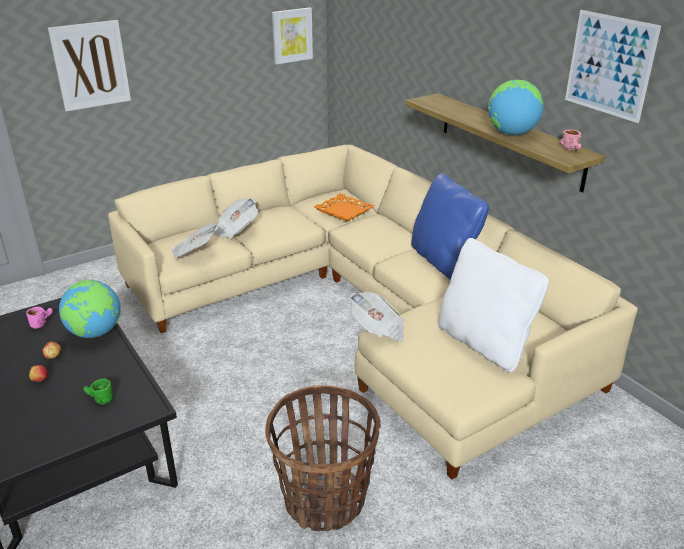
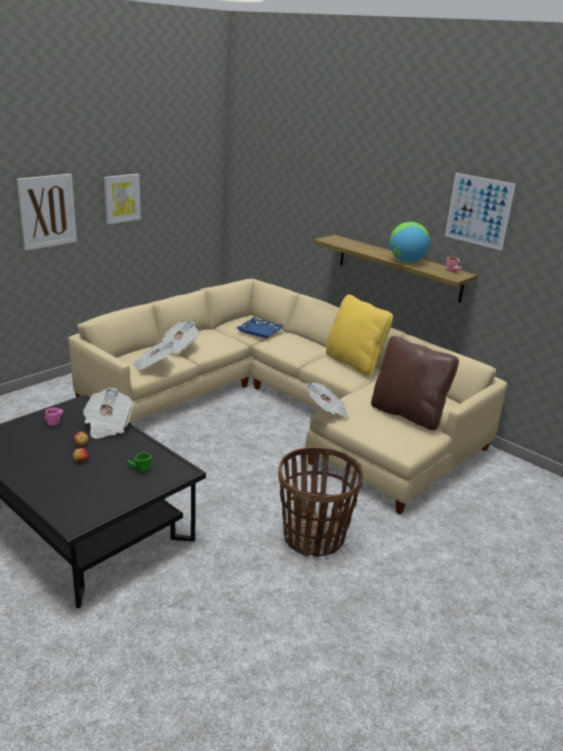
camera: 15 degrees left, 5 degrees down
(95, 333) = (107, 425): globe -> newspaper
(292, 35) = (199, 190): picture -> picture (121, 198)
(343, 211) = (259, 331): orange tray -> blue tray
(444, 261) = (354, 363): blue pillow -> yellow pillow
(484, 343) = (408, 414): white pillow -> brown pillow

